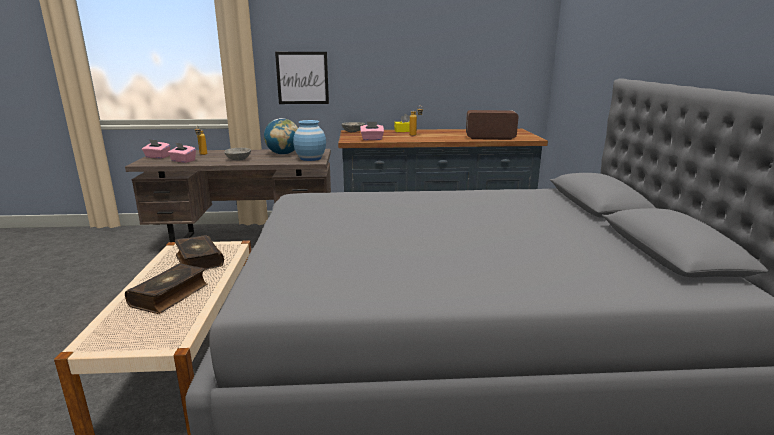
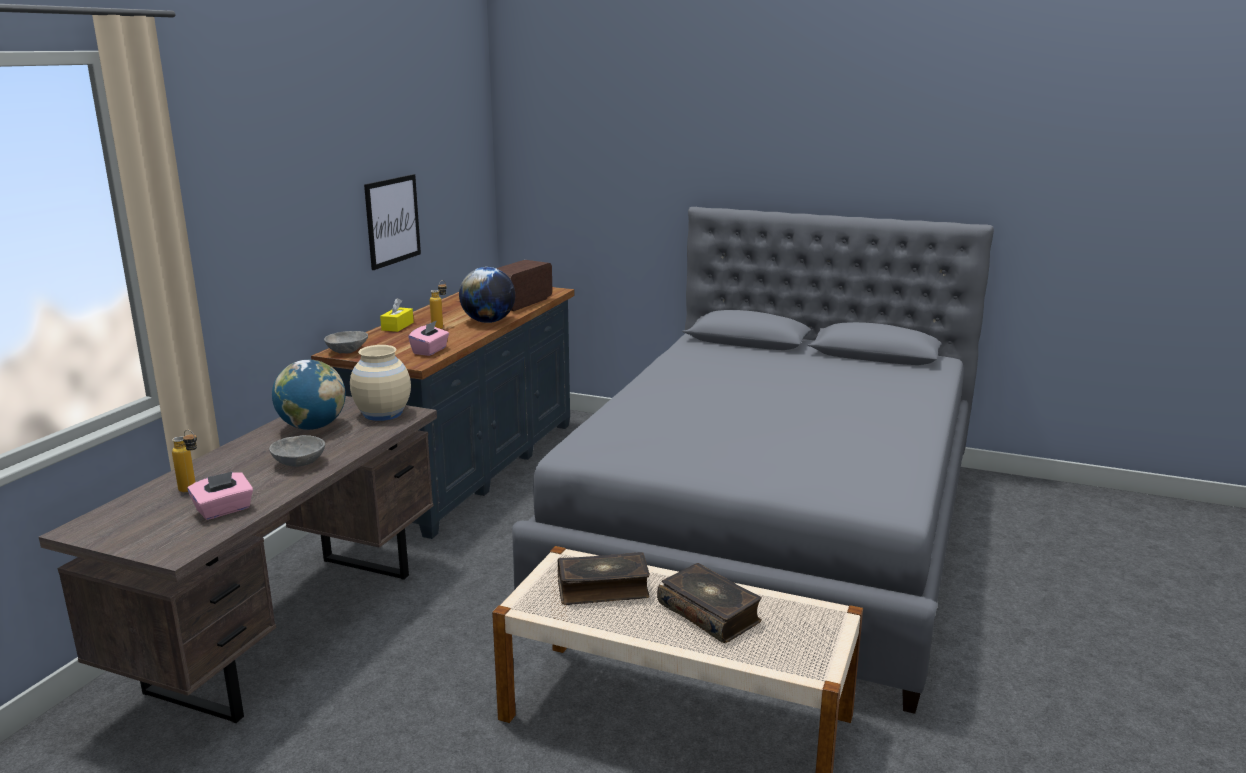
camera: 65 degrees left, 0 degrees up
(157, 157) = (129, 535): pink tissue box -> none
(302, 78) = (248, 276): picture -> picture (392, 221)
(310, 158) = (383, 414): blue vase -> beige vase
(441, 138) = (488, 321): none -> globe

